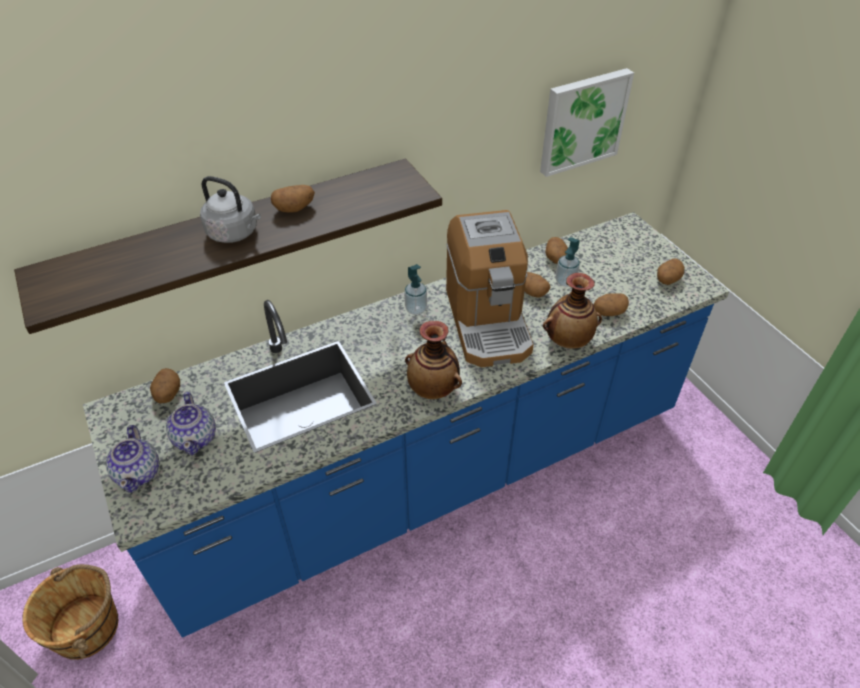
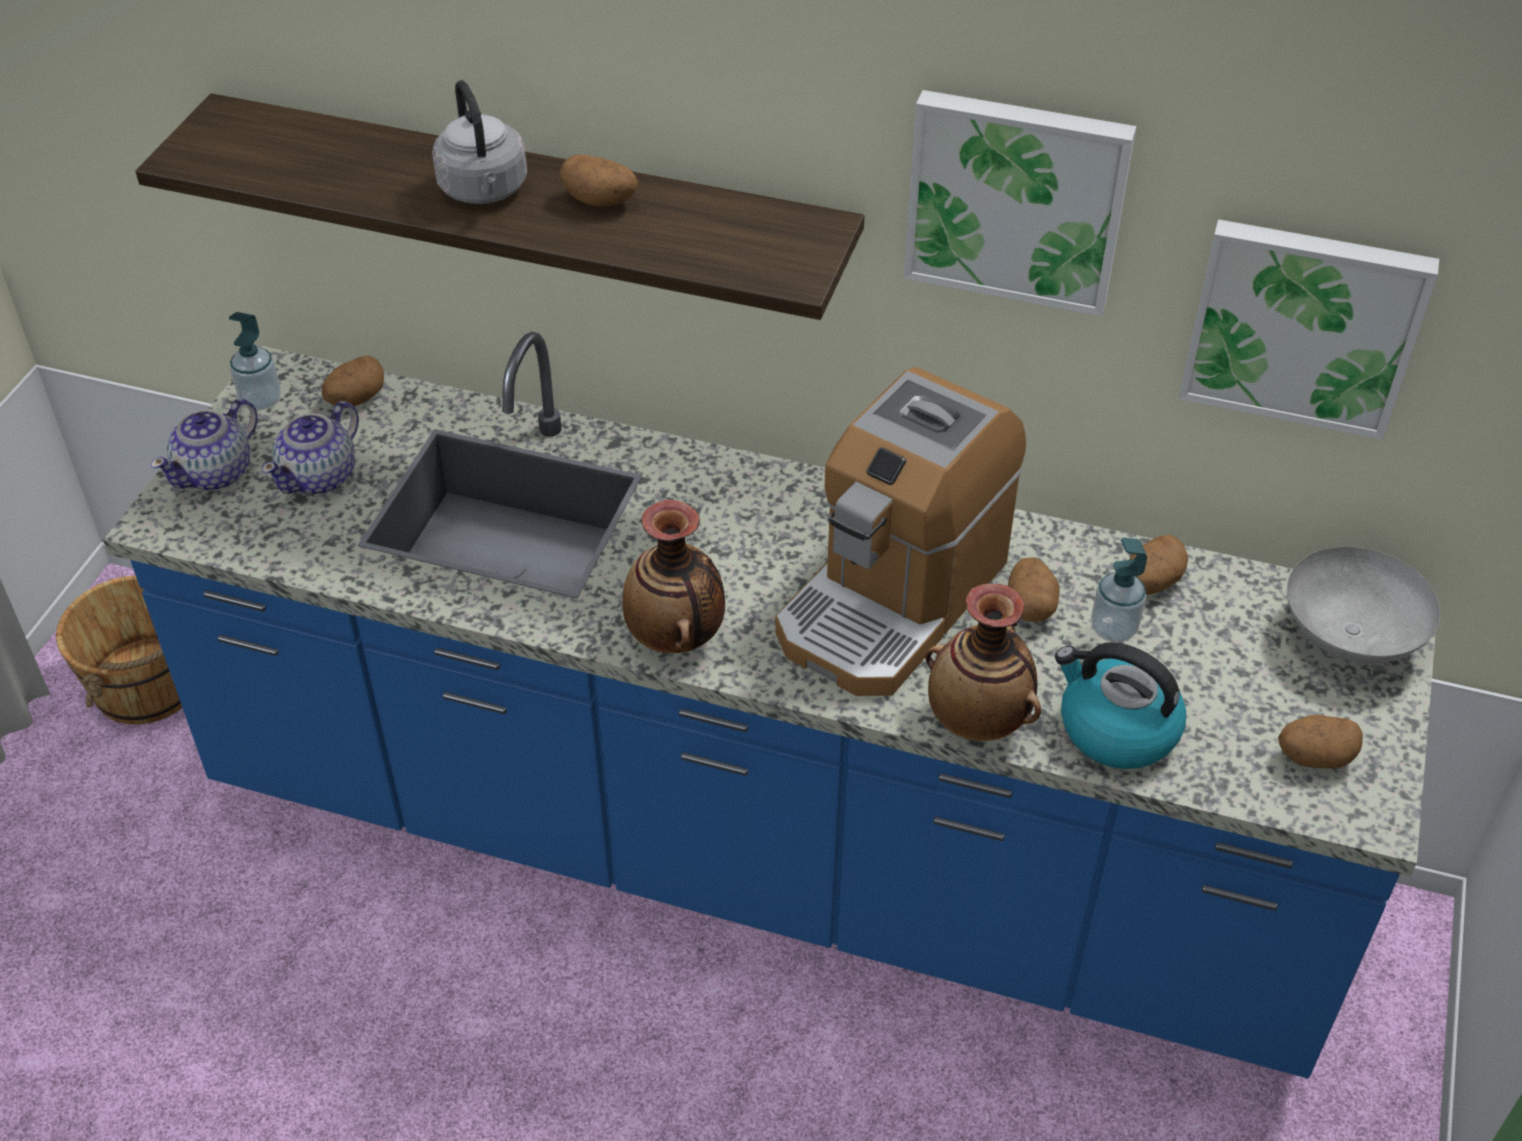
camera: 45 degrees right, 0 degrees up
(416, 309) = (808, 505): soap dispenser -> soap dispenser (261, 400)
(471, 117) = (1017, 198): none -> picture
(608, 312) = (1115, 729): potato -> kettle
(627, 237) = (1349, 635): none -> grey bowl

